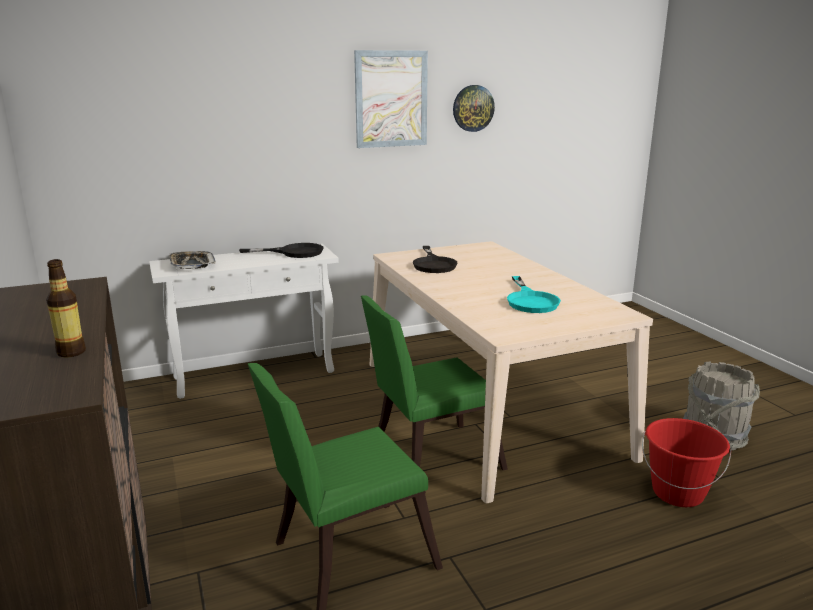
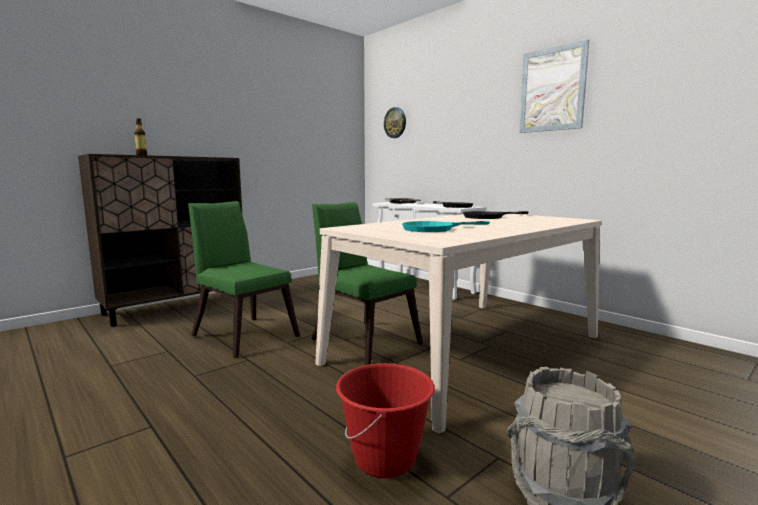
camera: 70 degrees right, 10 degrees down
(473, 108) = (640, 88): wall clock -> wall clock (395, 123)

